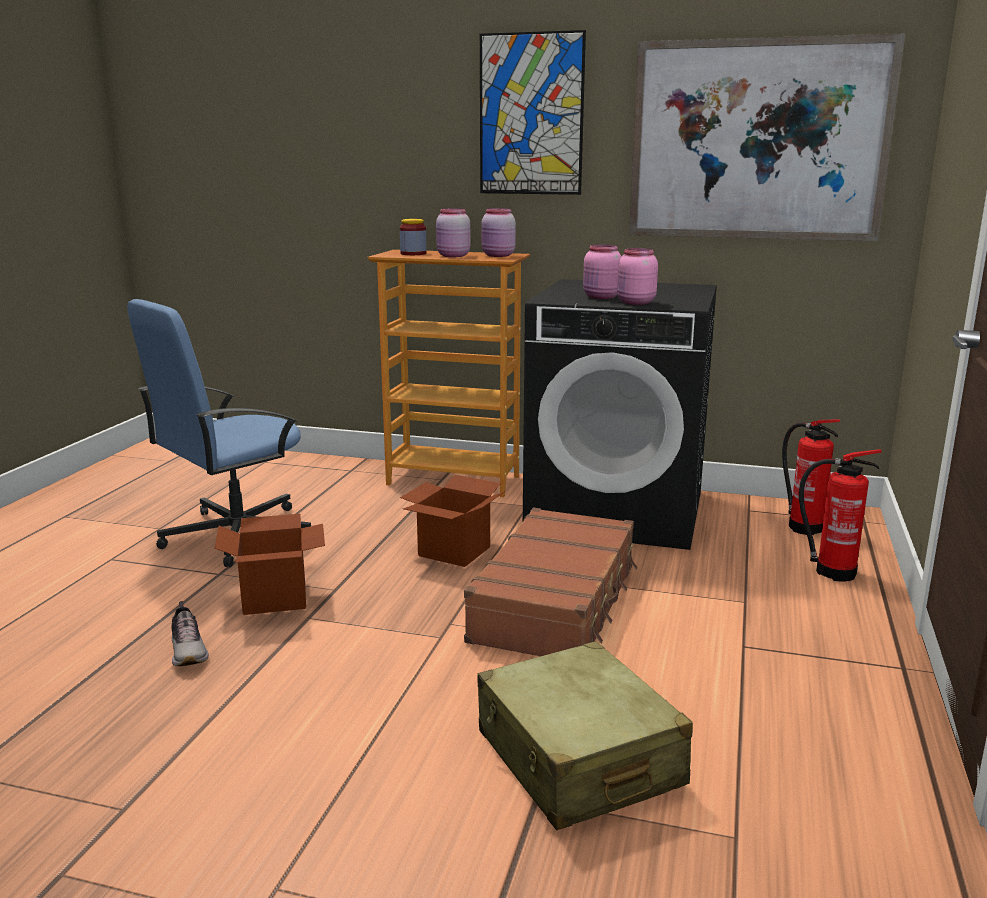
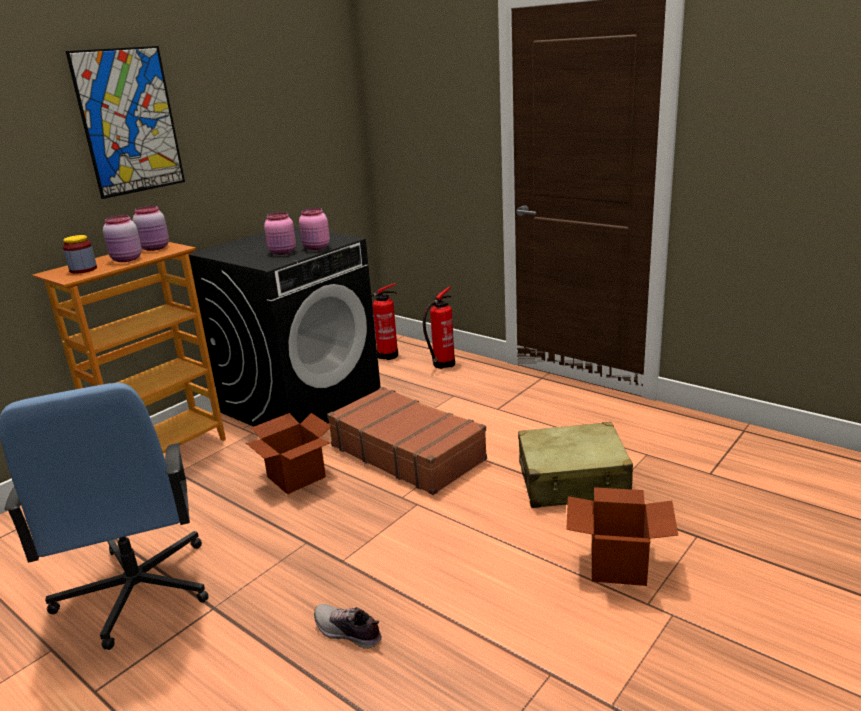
camera: 65 degrees left, 5 degrees up
(189, 651) = (348, 633): shoe -> shoe turned 150 degrees counterclockwise
(274, 598) = (293, 576): cardboard box -> cardboard box (618, 565)
(757, 141) = (284, 121): picture -> none

